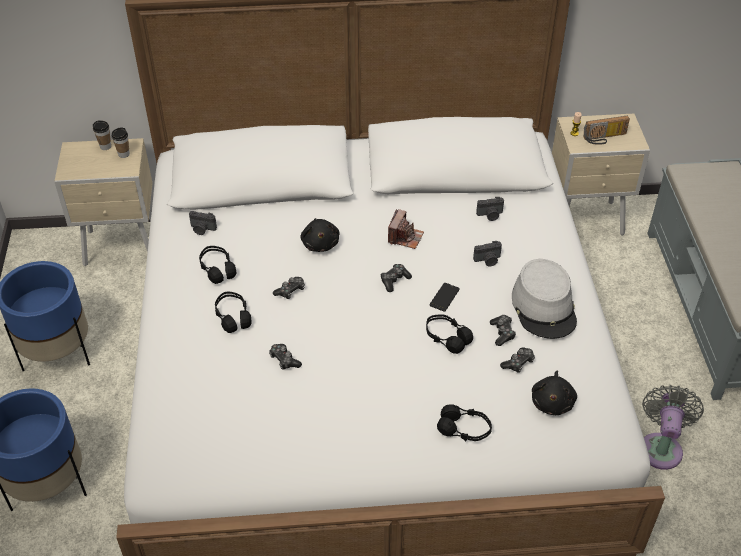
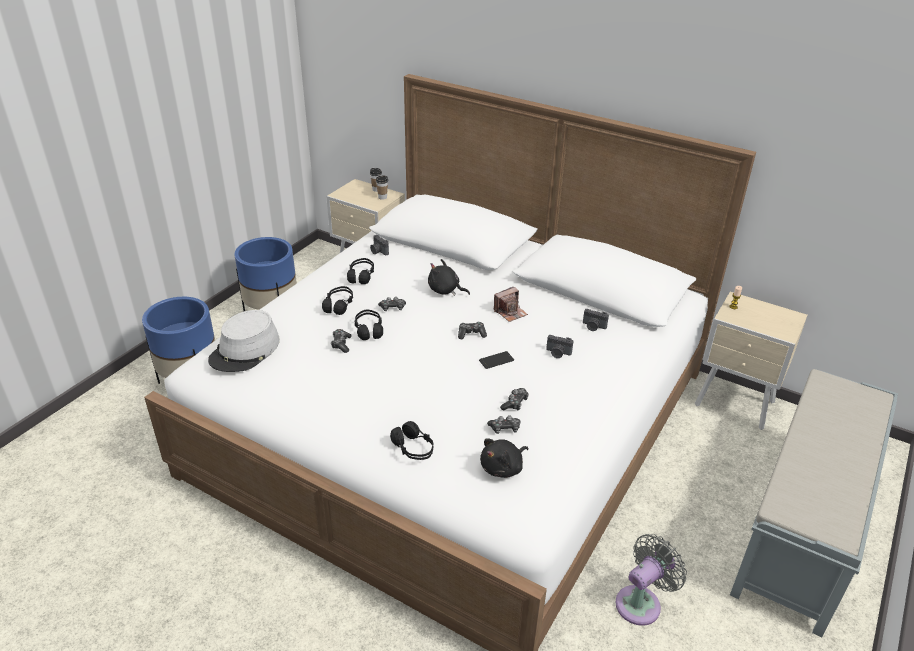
camera: 35 degrees right, 10 degrees down
(320, 243) = (445, 290): black plush toy -> black plush toy turned 90 degrees clockwise
(447, 338) = (468, 386): black headphones -> black headphones (369, 330)
(544, 307) = (569, 403): grey hat -> grey hat (245, 350)
(604, 138) = (758, 320): radio -> none

